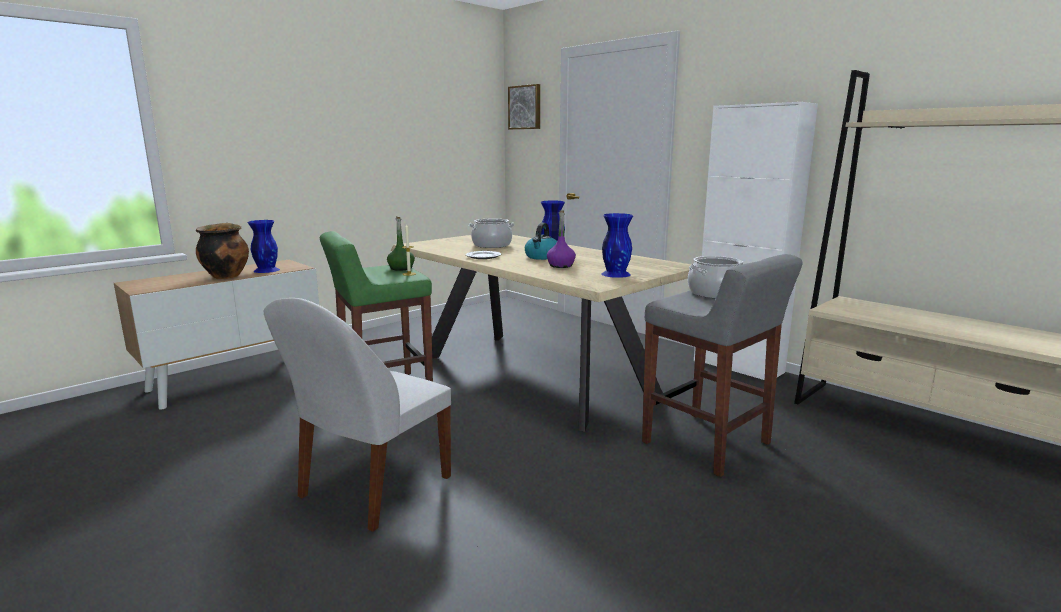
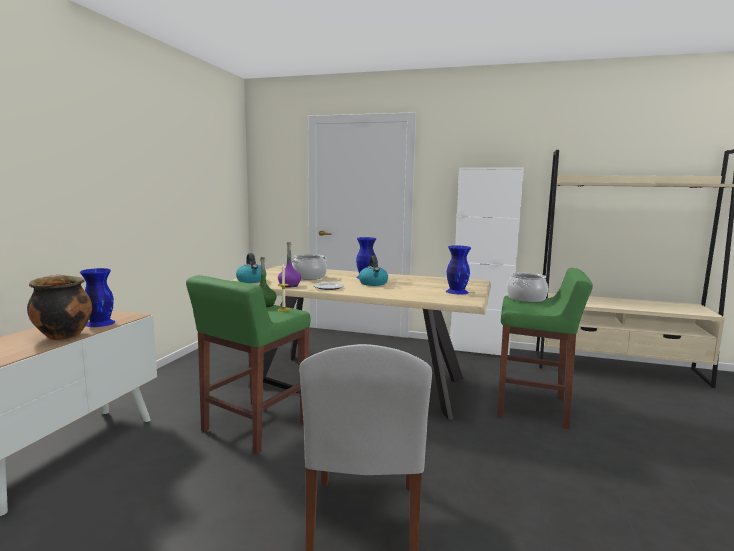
camera: 30 degrees left, 5 degrees down
(428, 244) = (251, 281): none -> kettle
(525, 107) = (271, 160): picture -> none
(560, 266) = (405, 289): purple bottle -> purple bottle (289, 285)
(707, 444) = (533, 407): grey stool -> green stool

